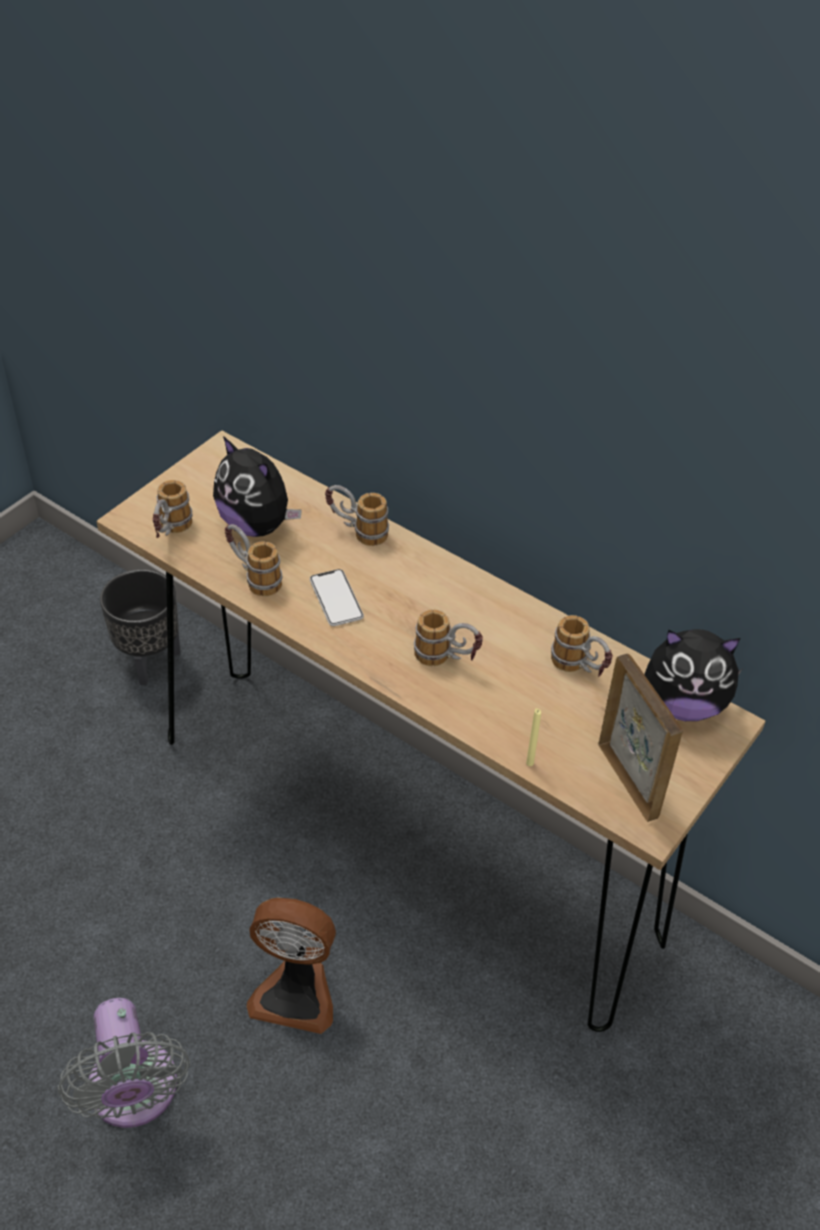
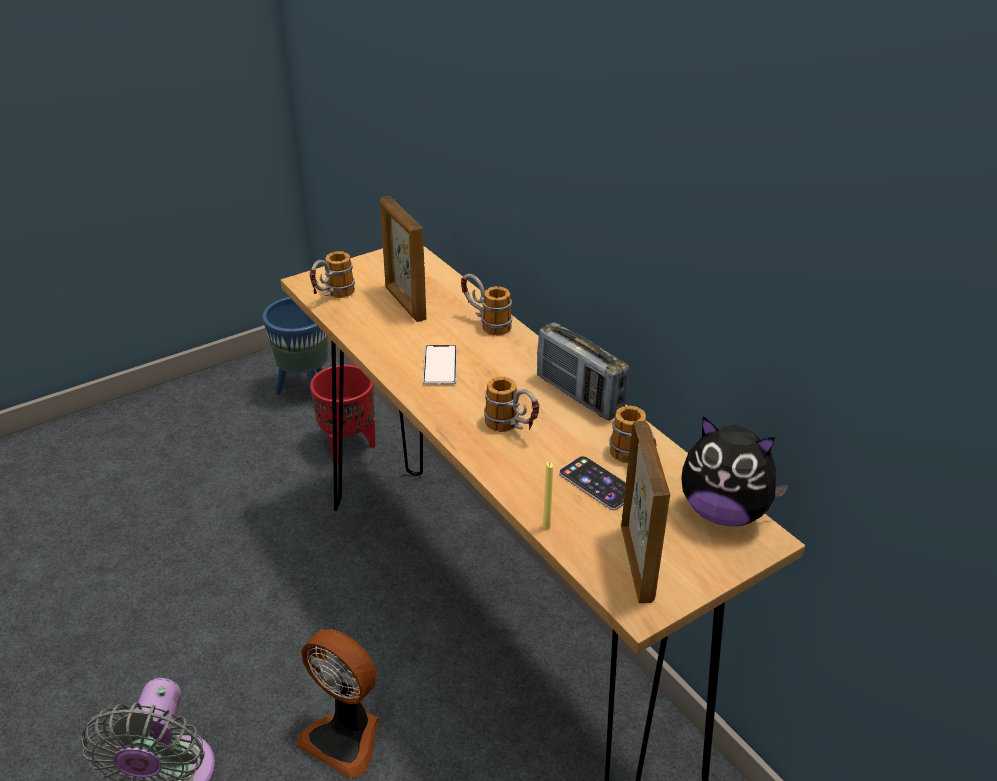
camera: 20 degrees right, 10 degrees down
(65, 601) = (306, 392): none -> blue planter
(150, 661) = (349, 447): black planter -> red planter
(253, 577) = (379, 338): mug -> none
(257, 524) = (405, 303): plush toy -> picture frame
(494, 602) = (579, 395): none -> radio
(556, 702) = (597, 483): none -> phone

